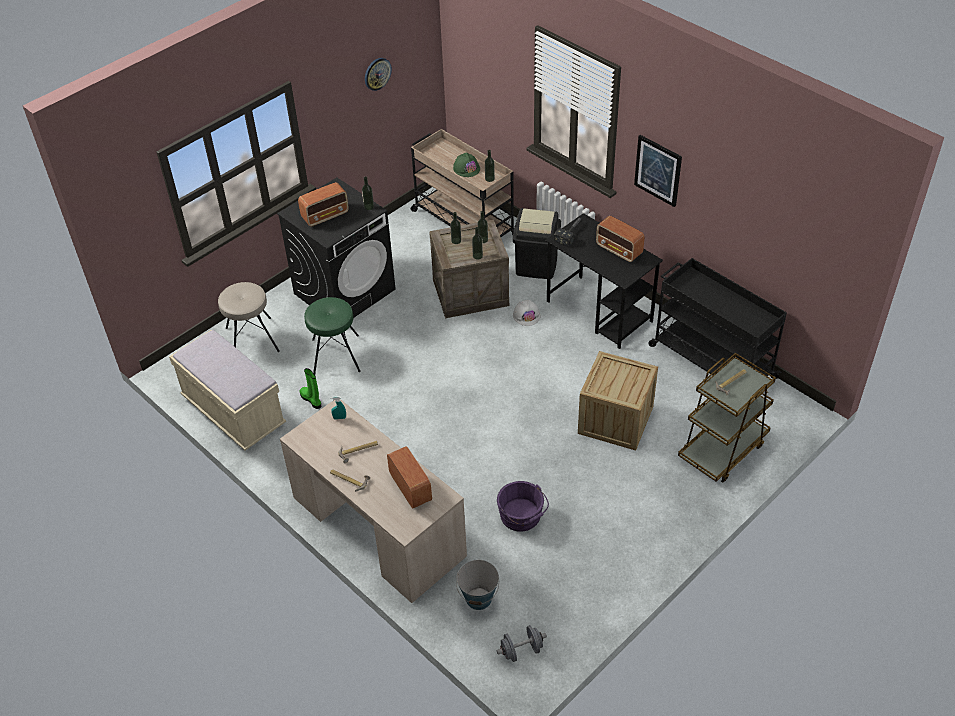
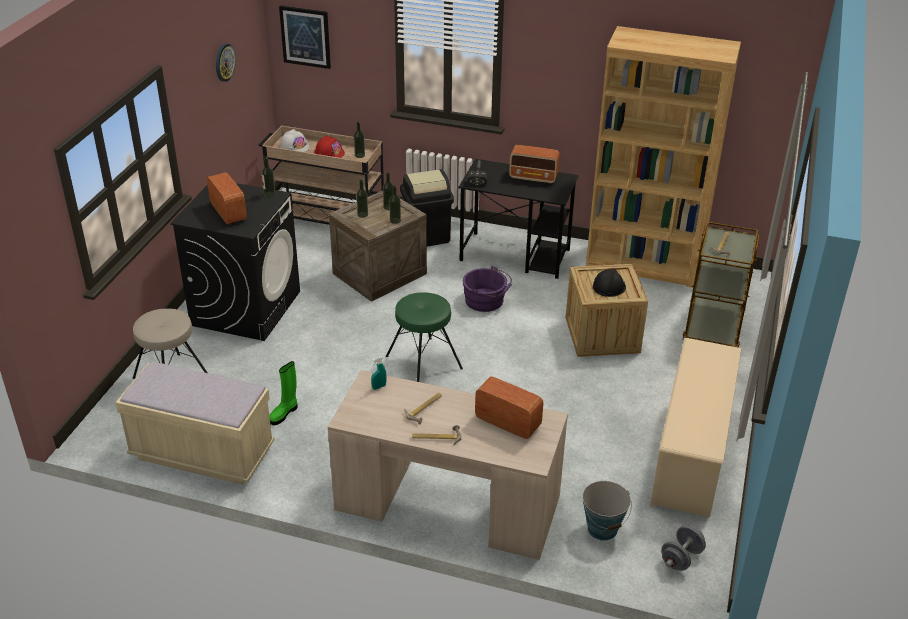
camera: 30 degrees left, 10 degrees down
(311, 400) = (284, 413): green boot -> green boot turned 75 degrees counterclockwise
(325, 215) = (228, 212): radio -> radio turned 60 degrees counterclockwise
(335, 355) = (279, 366): green stool -> green stool (423, 362)
(466, 168) = (329, 152): green hard hat -> red hard hat
(522, 516) = (584, 442): purple bucket -> purple bucket (486, 301)
(526, 315) = (449, 277): white hard hat -> white hard hat (294, 146)
(603, 563) = (691, 454): none -> beige shoe rack
(618, 383) = (609, 287): none -> black hard hat
(658, 170) = (556, 84): picture -> picture (305, 36)
(710, 361) = (644, 265): black cart -> brown bookcase

